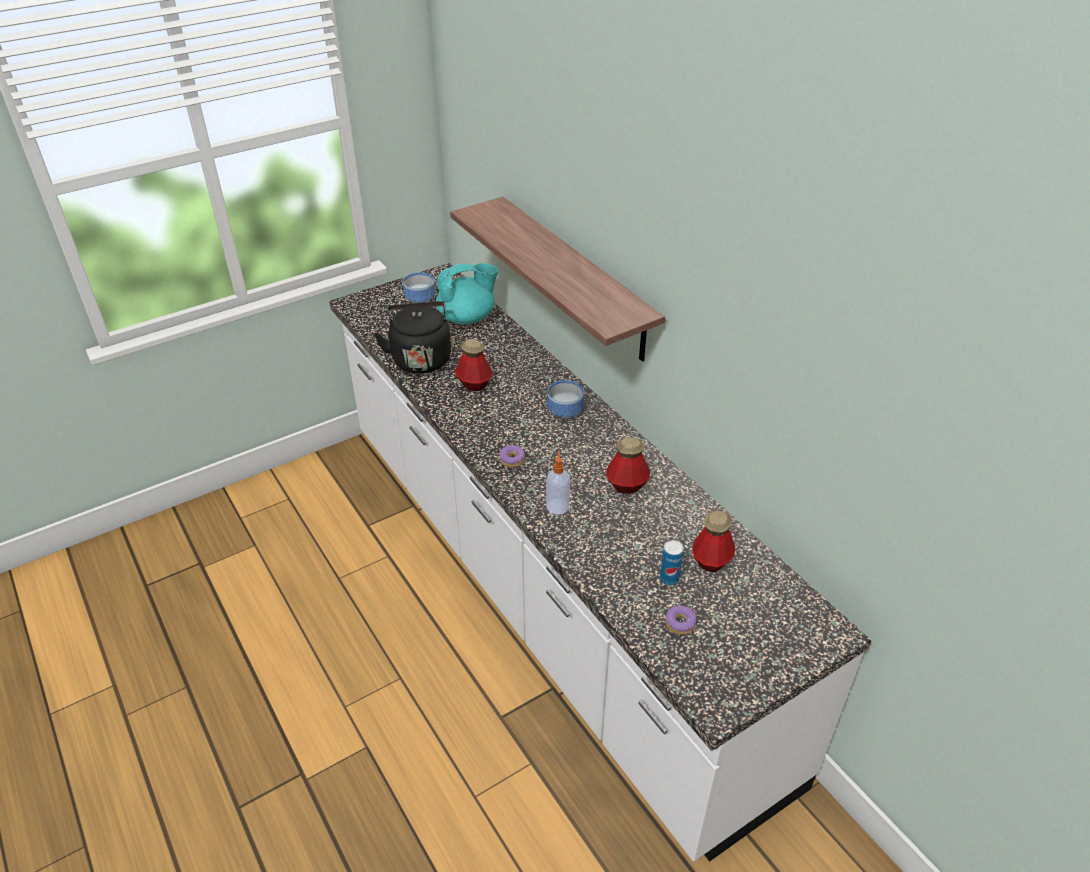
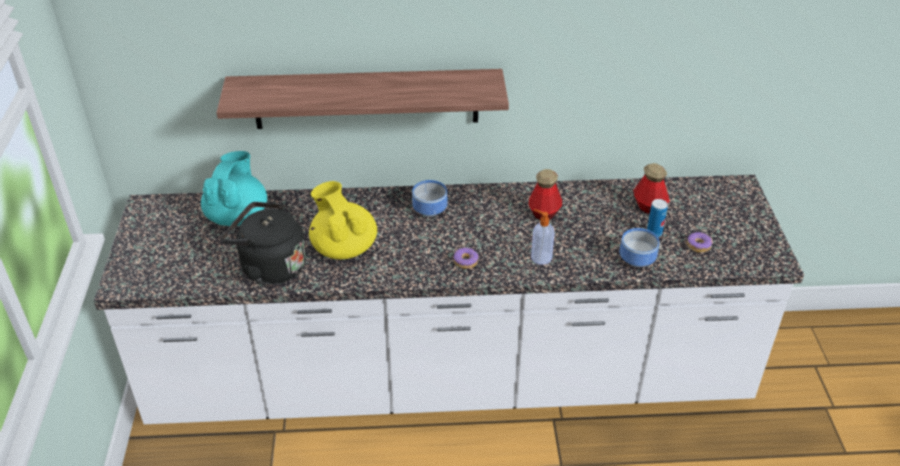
camera: 60 degrees left, 0 degrees up
(421, 300) = (172, 235): bowl -> bowl (638, 259)
(474, 384) = (344, 247): bottle -> yellow teapot

